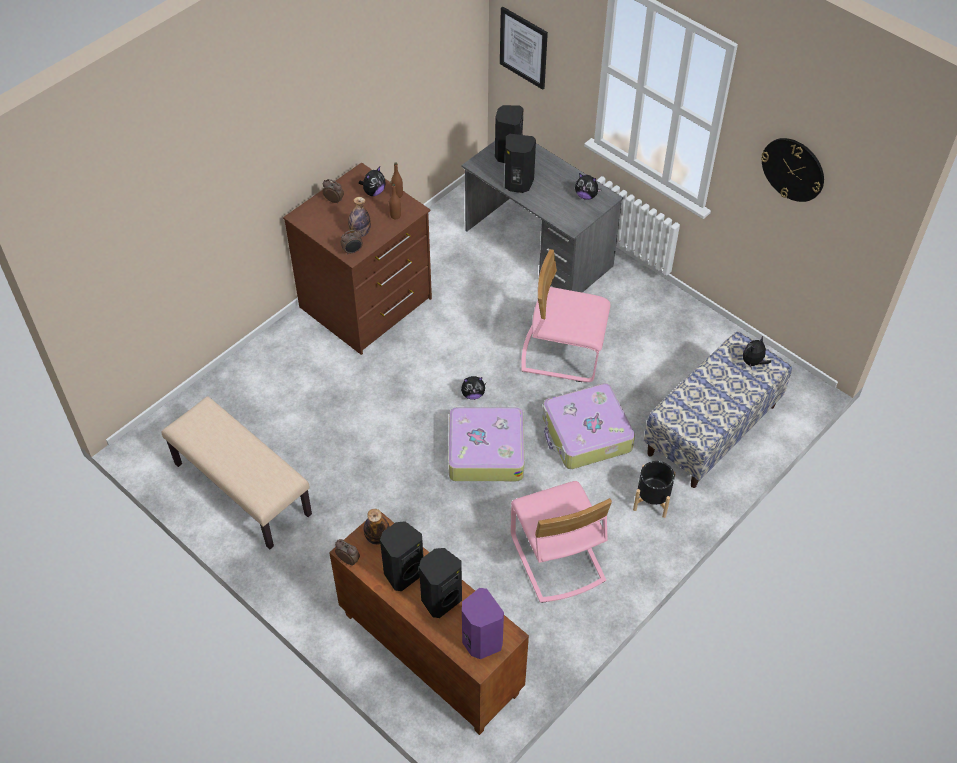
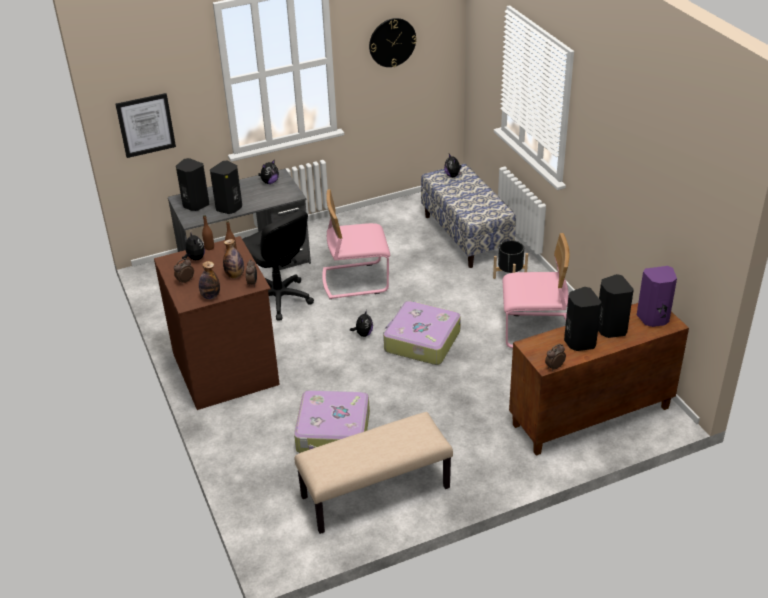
camera: 65 degrees left, 15 degrees down
(377, 537) = (540, 347): bottle -> bottle (210, 296)
(494, 300) = (279, 299): none -> black office chair
(562, 353) = (355, 280): pink chair -> pink chair turned 45 degrees clockwise
(586, 434) = (436, 289): suitcase -> suitcase (334, 432)

